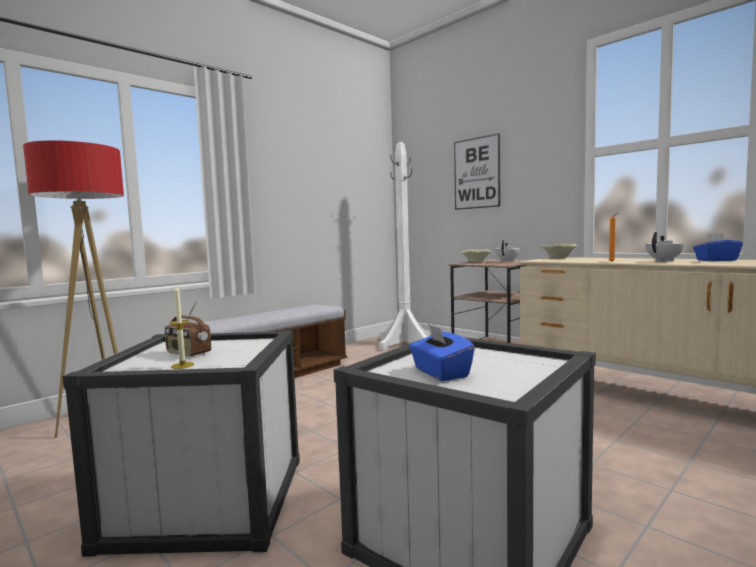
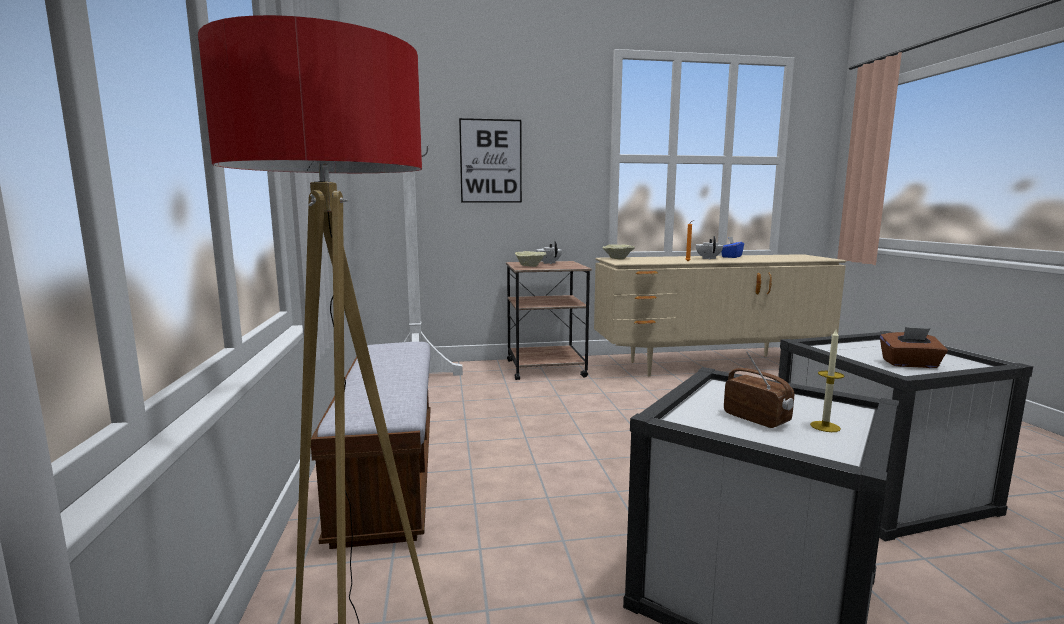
camera: 55 degrees left, 5 degrees up
(188, 353) = (757, 419): radio -> radio turned 105 degrees counterclockwise
(440, 373) = (910, 364): blue tissue box -> brown tissue box

